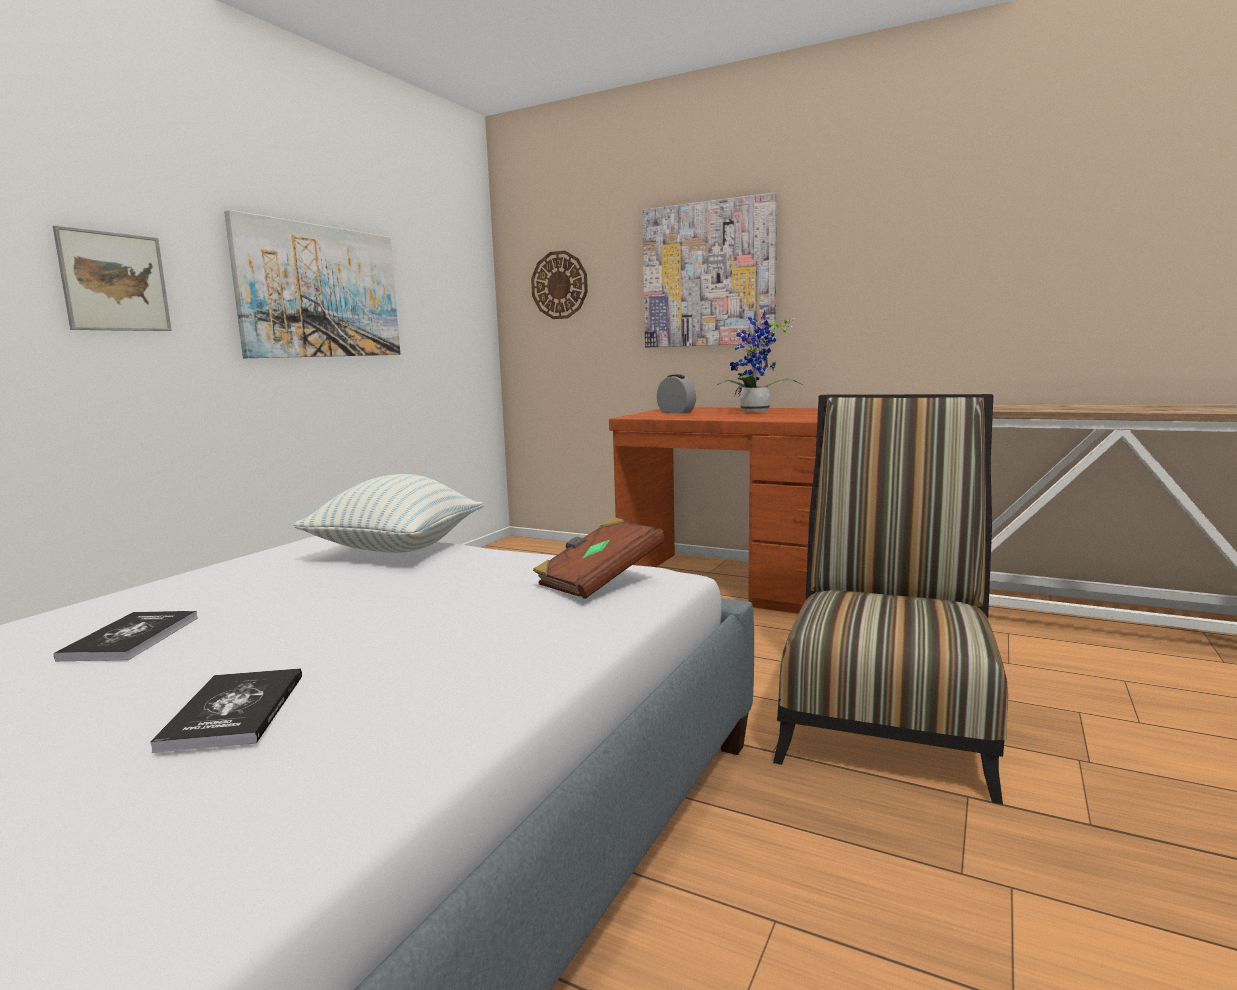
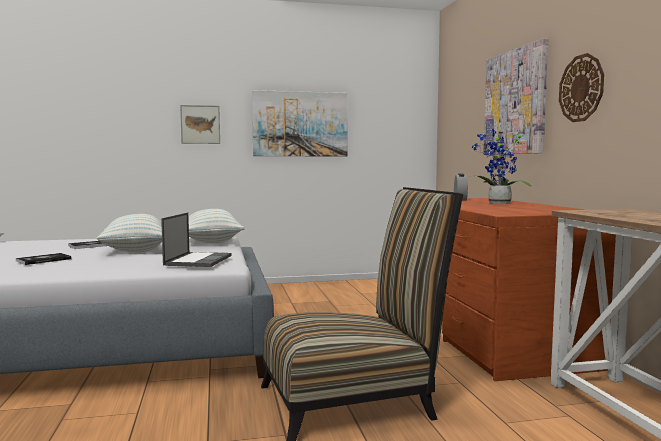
camera: 50 degrees right, 5 degrees down
(342, 609) = (135, 251): none -> pillow
(559, 285) = (457, 113): wall clock -> wall clock (581, 88)
(599, 580) = (198, 260): brown book -> laptop

